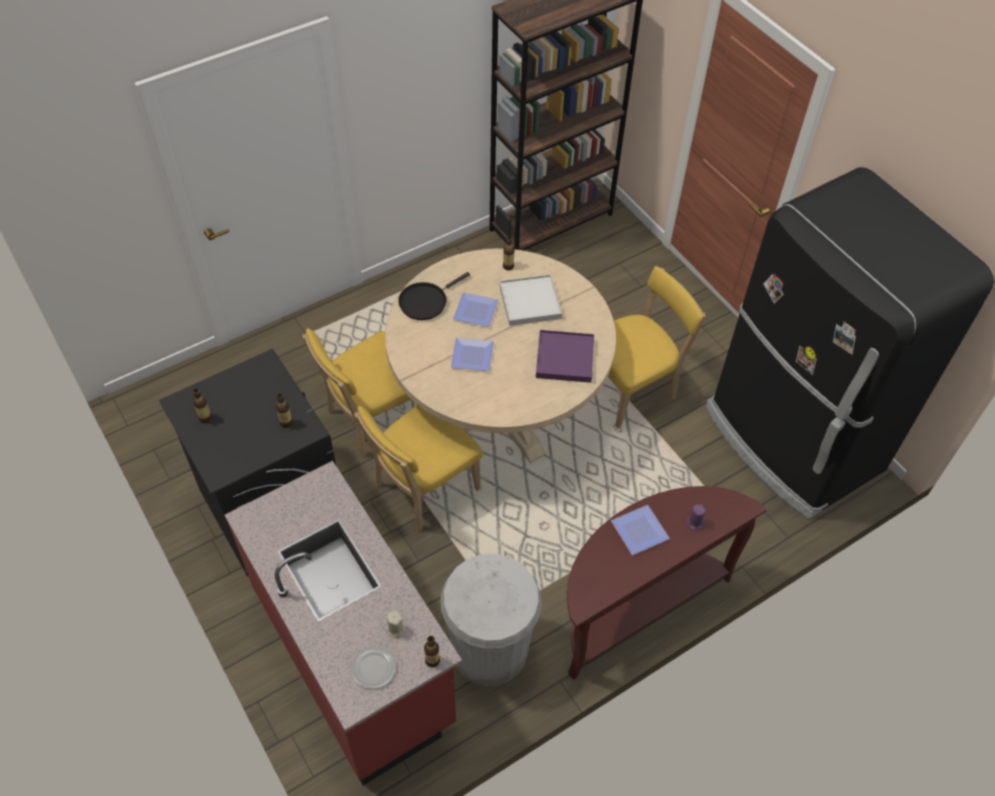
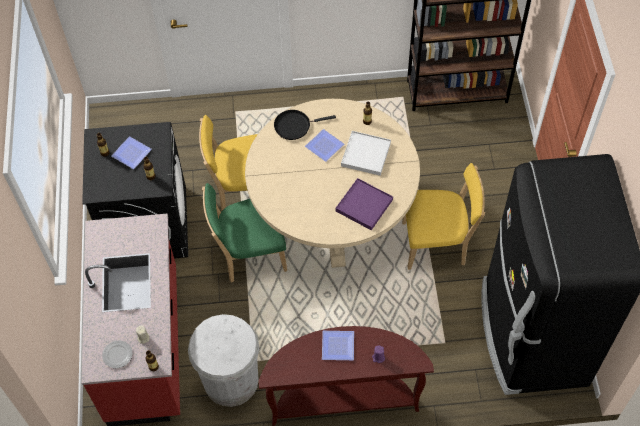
camera: 30 degrees right, 5 degrees up
(422, 489) = (249, 254): yellow chair -> green chair
(471, 355) = (302, 177): plate -> plate (131, 152)

